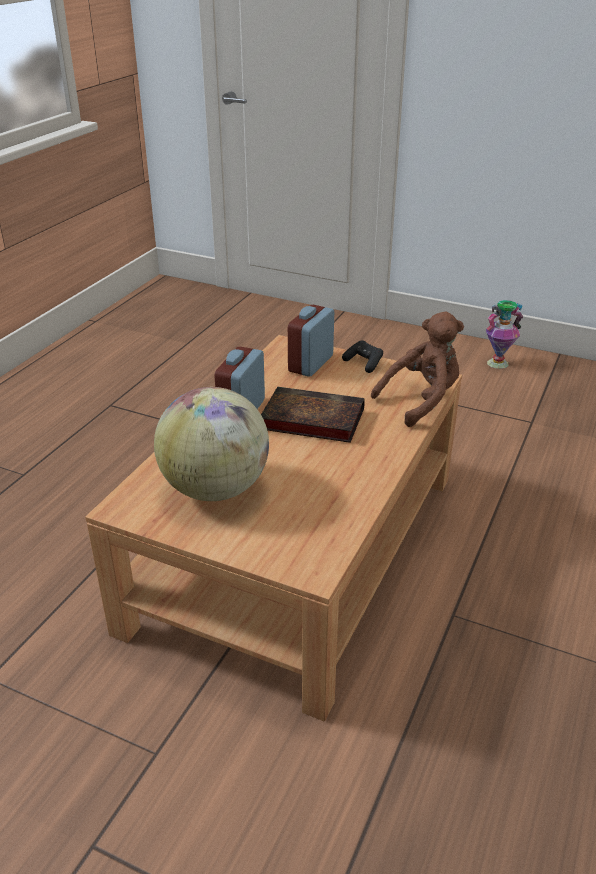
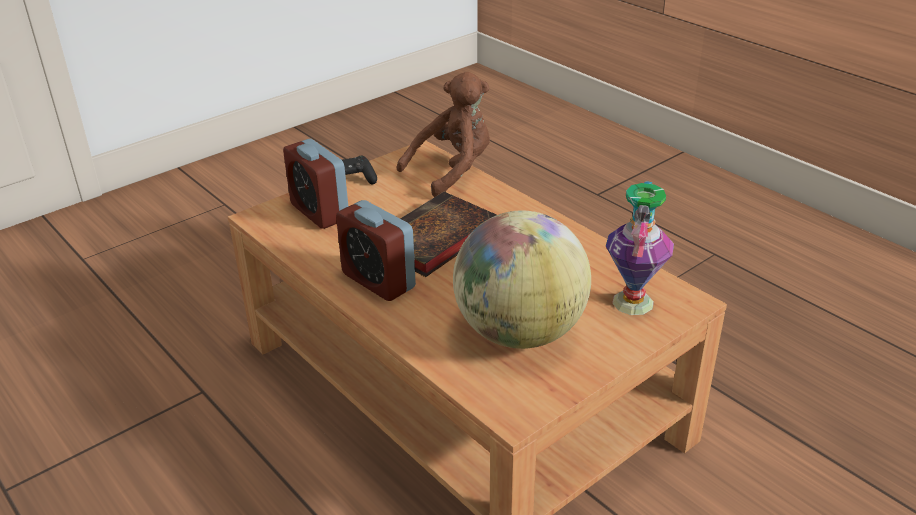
camera: 65 degrees left, 0 degrees up
(421, 401) = (452, 171): brown plush toy -> brown plush toy turned 60 degrees clockwise
(497, 363) = (271, 162): vase -> vase (632, 301)

